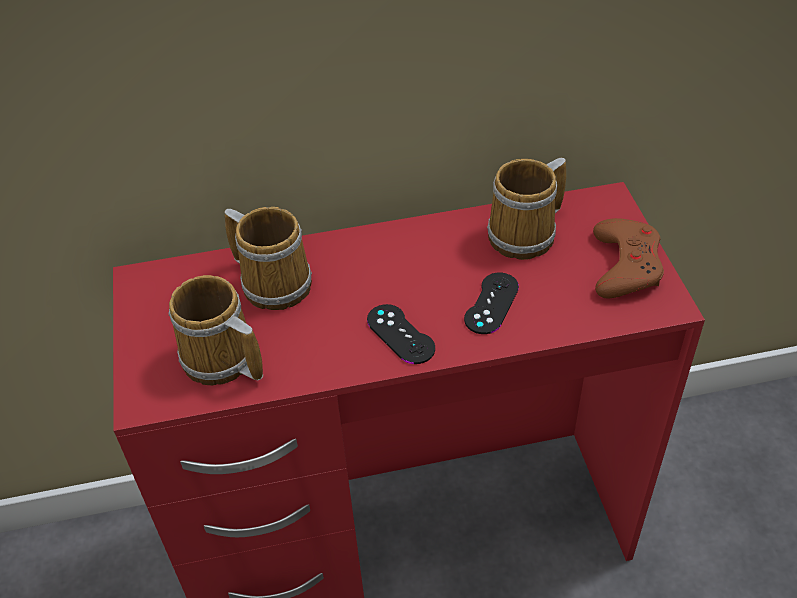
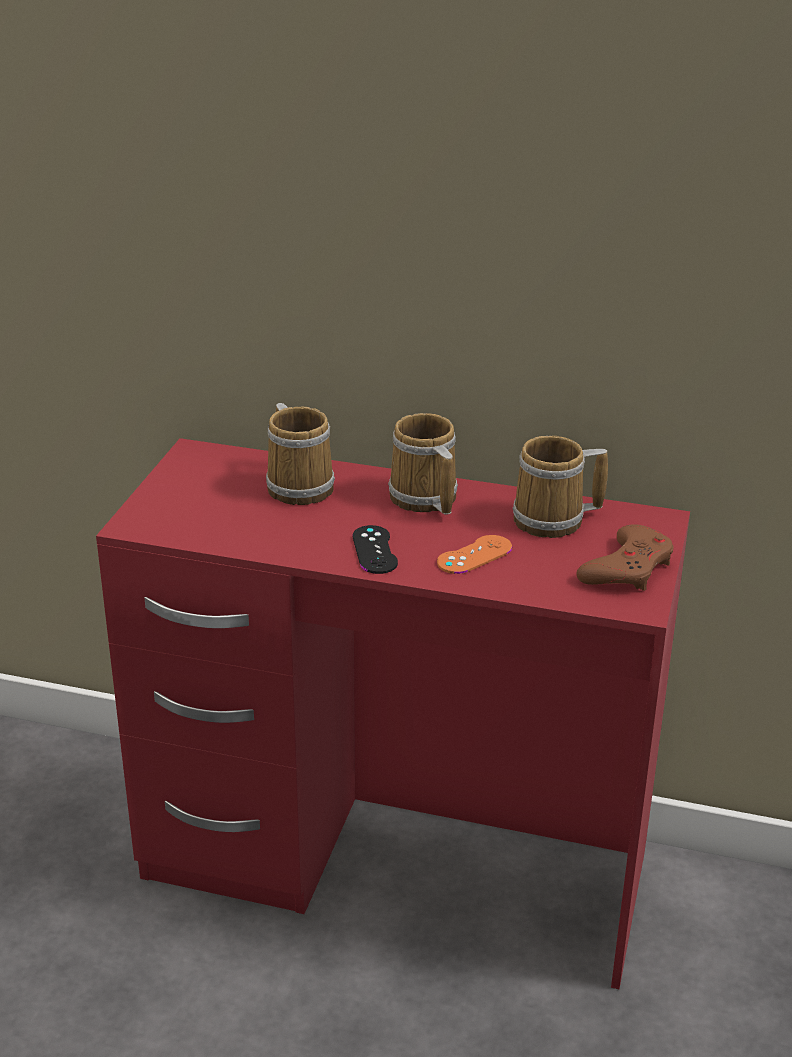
camera: 25 degrees right, 15 degrees down
(221, 361) = (212, 521): mug -> mug (423, 499)
(491, 303) = (474, 555): black game controller -> orange game controller

